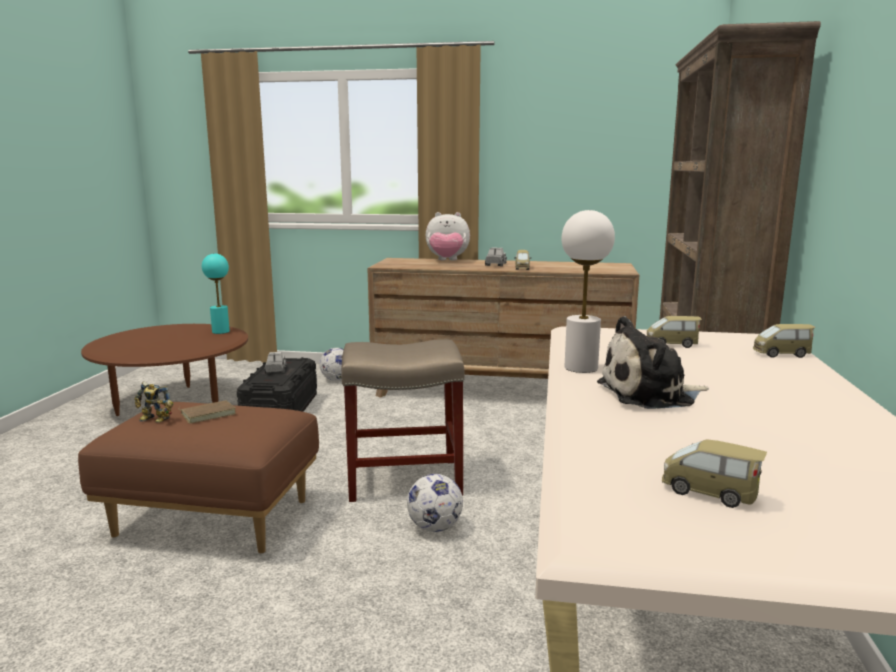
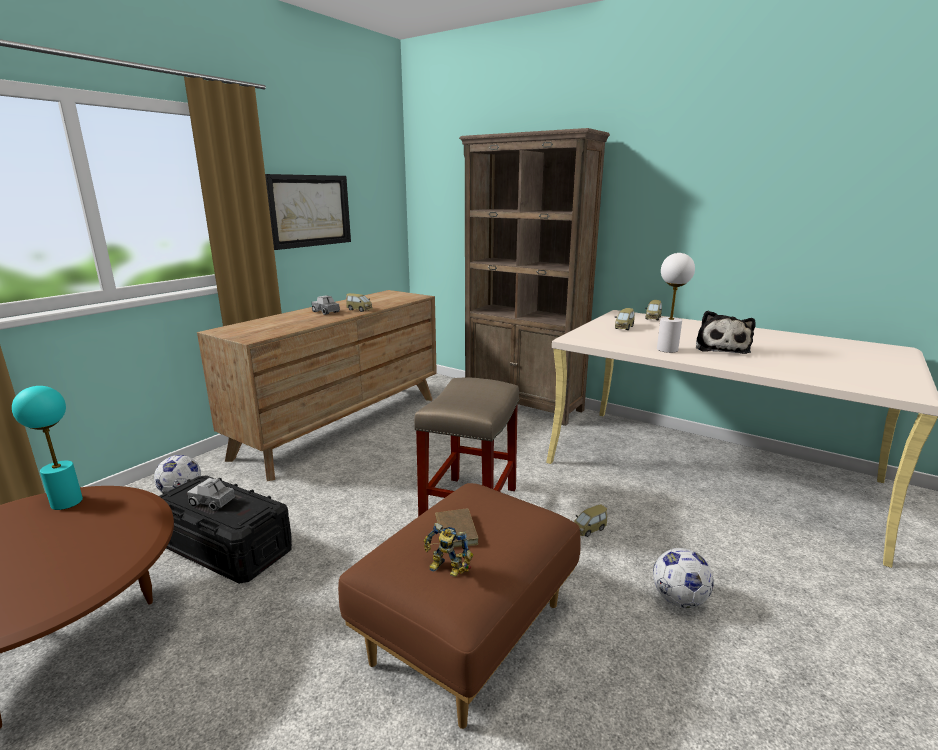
camera: 65 degrees left, 5 degrees up
(154, 420) = (446, 570): toy robot -> toy robot turned 75 degrees clockwise
(435, 527) = (556, 511): football -> football (679, 600)
(447, 260) = (272, 319): plush toy -> none
(546, 162) = (310, 211): none -> picture
(709, 492) = (855, 366): toy car -> toy car (589, 529)

